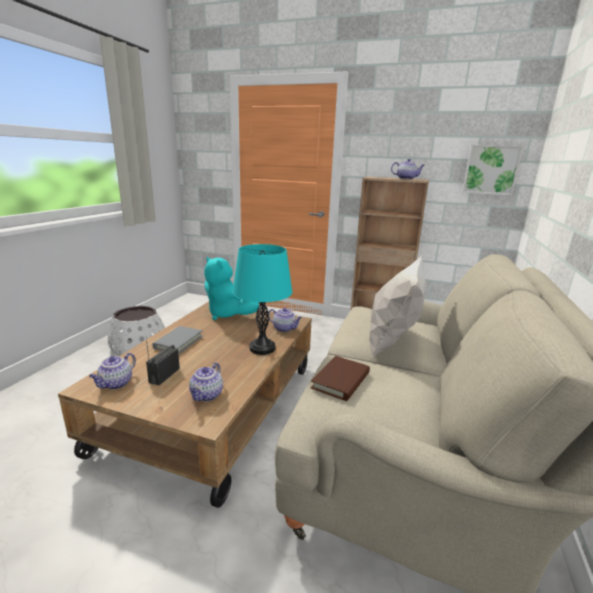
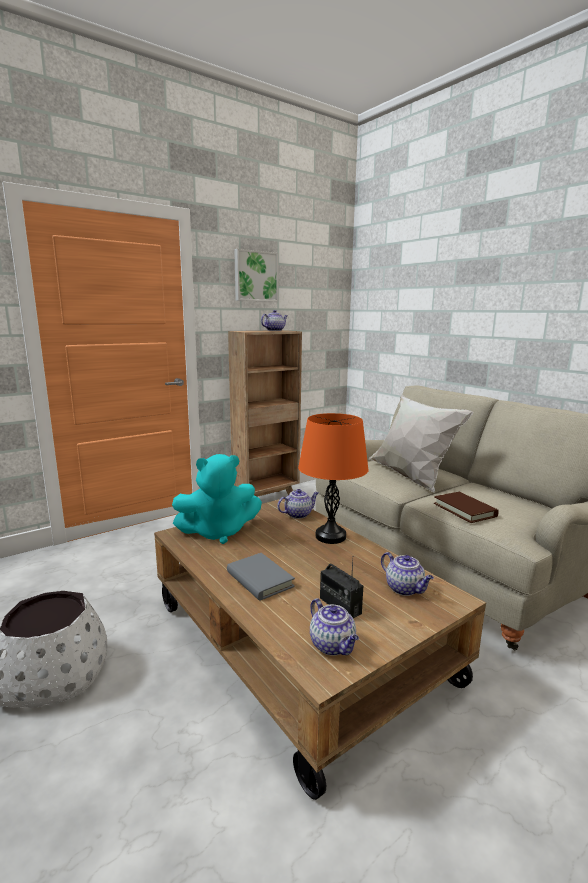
camera: 55 degrees left, 5 degrees down
(262, 348) = (330, 536): turquoise table lamp -> orange table lamp
(491, 170) = (323, 318): picture -> picture (255, 276)

